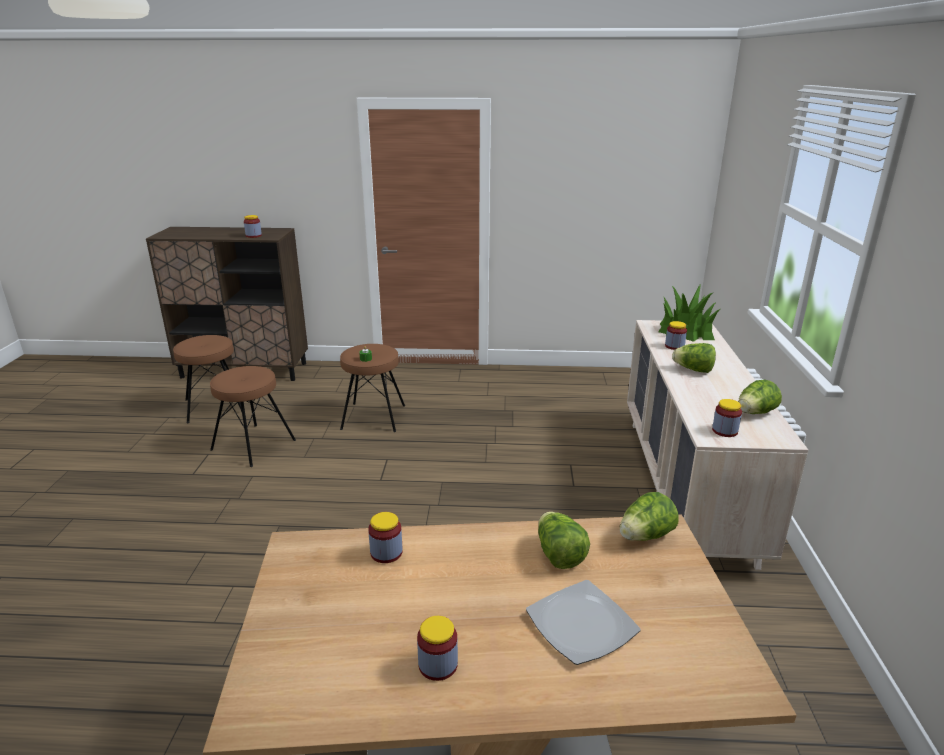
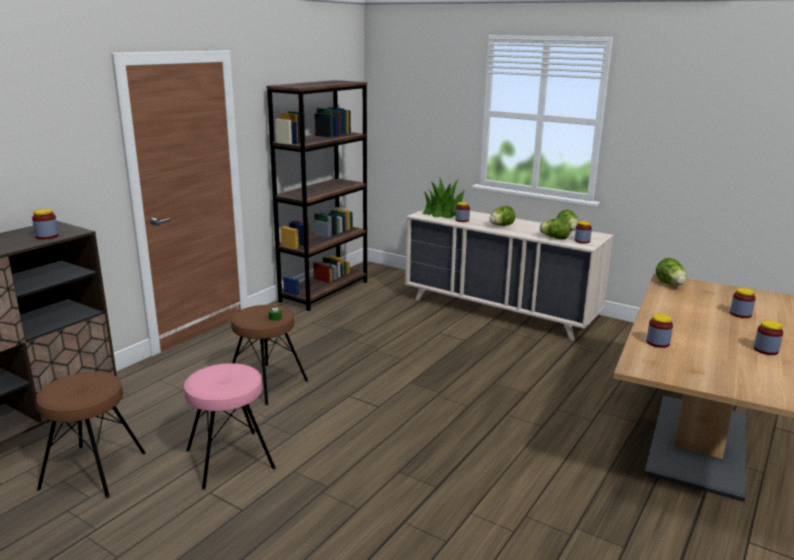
camera: 60 degrees left, 5 degrees down
(253, 445) = (230, 459): brown stool -> pink stool
(559, 555) = (679, 304): lettuce -> lettuce (555, 238)
(579, 377) = (324, 291): none -> brown bookcase
(582, 625) = (740, 314): plate -> jar

